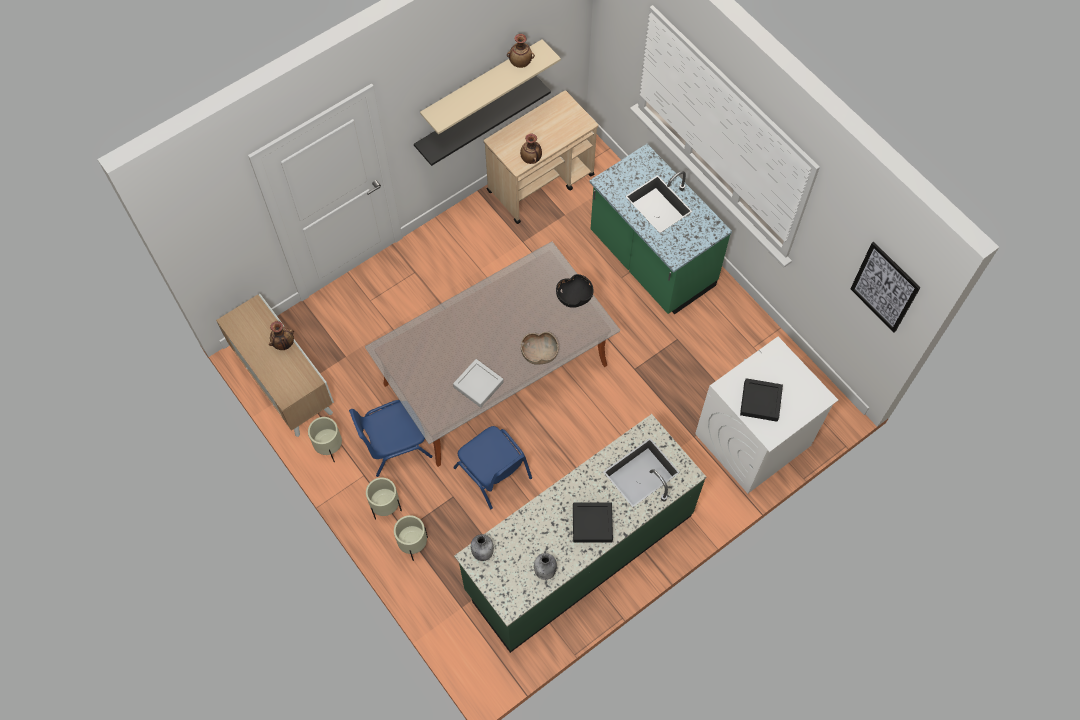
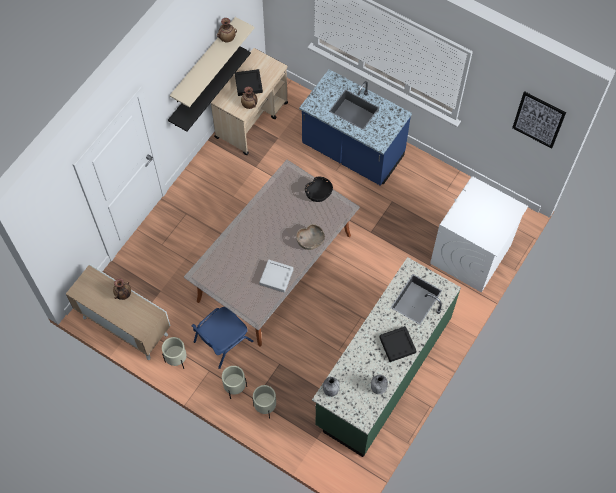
camera: 20 degrees left, 0 degrees up
(494, 473) = (301, 338): blue chair -> none
(651, 261) = (352, 152): green counter -> blue counter
(760, 401) = (477, 224): black tray -> black tray (248, 84)

